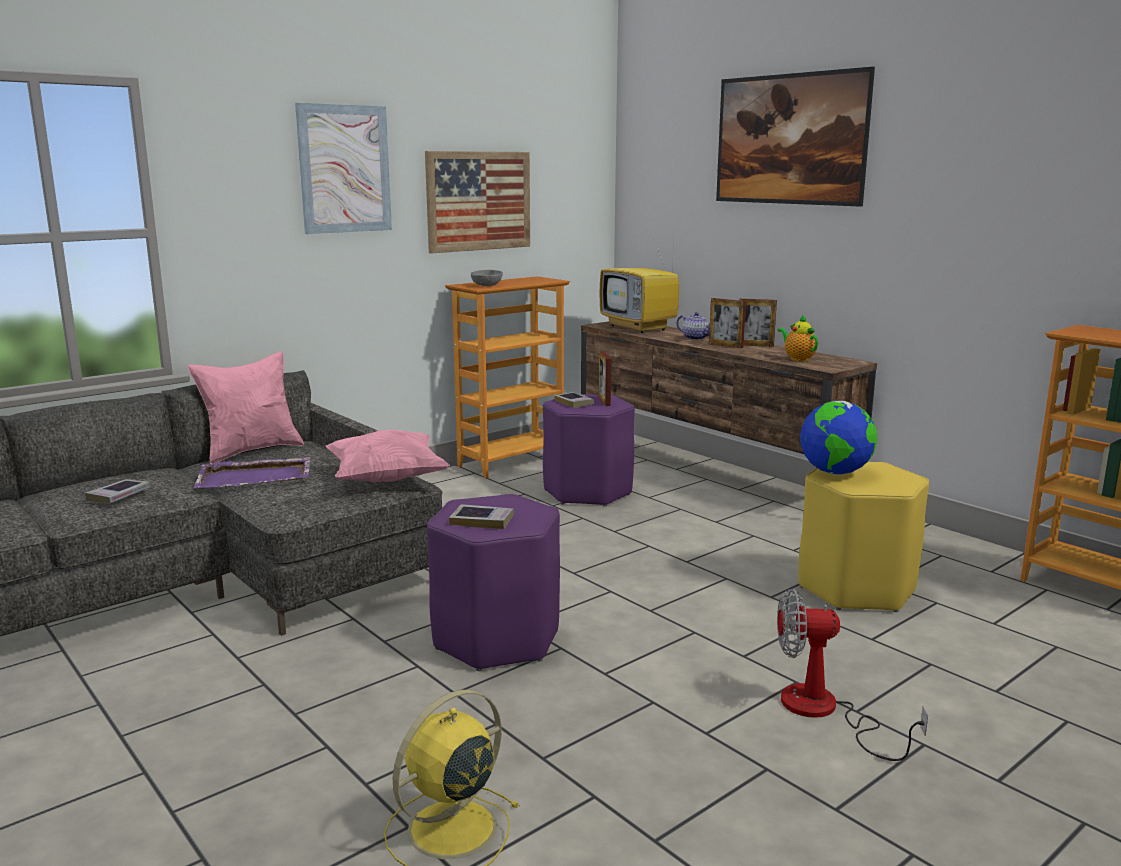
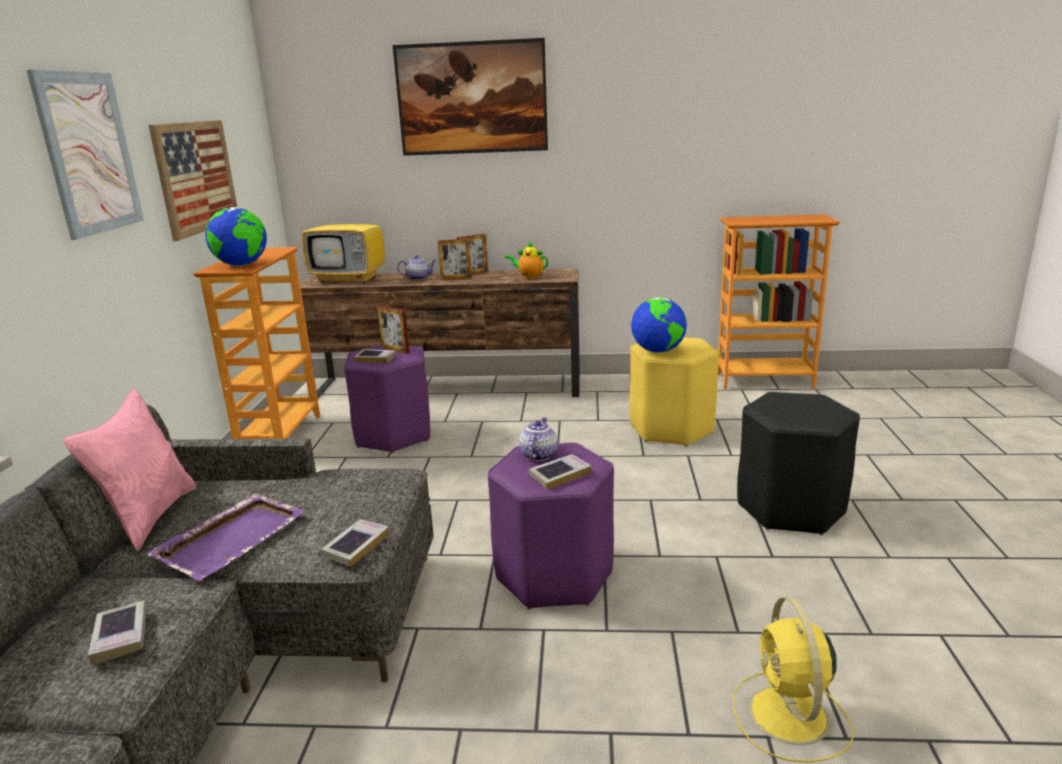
camera: 45 degrees left, 5 degrees up
(293, 509) = (356, 546): none -> book
(387, 480) = (370, 481): pink pillow -> none
(487, 285) = (241, 265): grey bowl -> globe
(505, 503) = (538, 454): none -> teapot
(824, 712) = (791, 509): fan -> black stool

